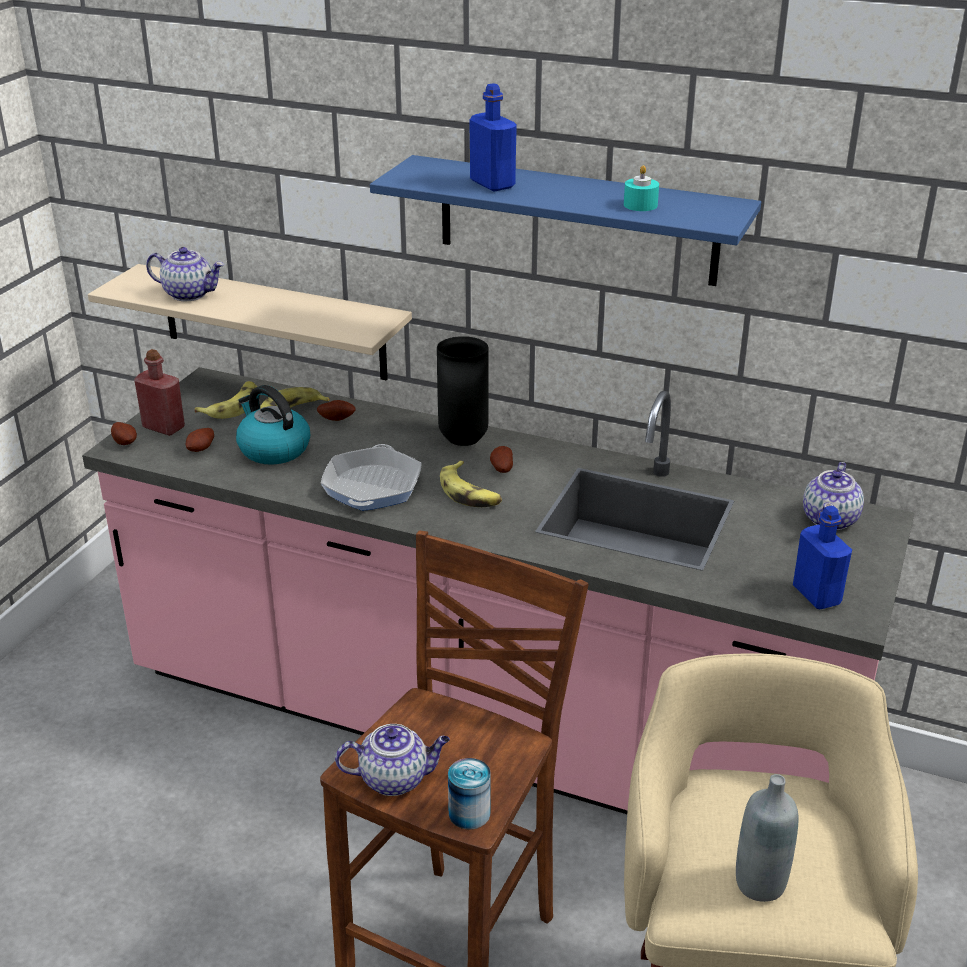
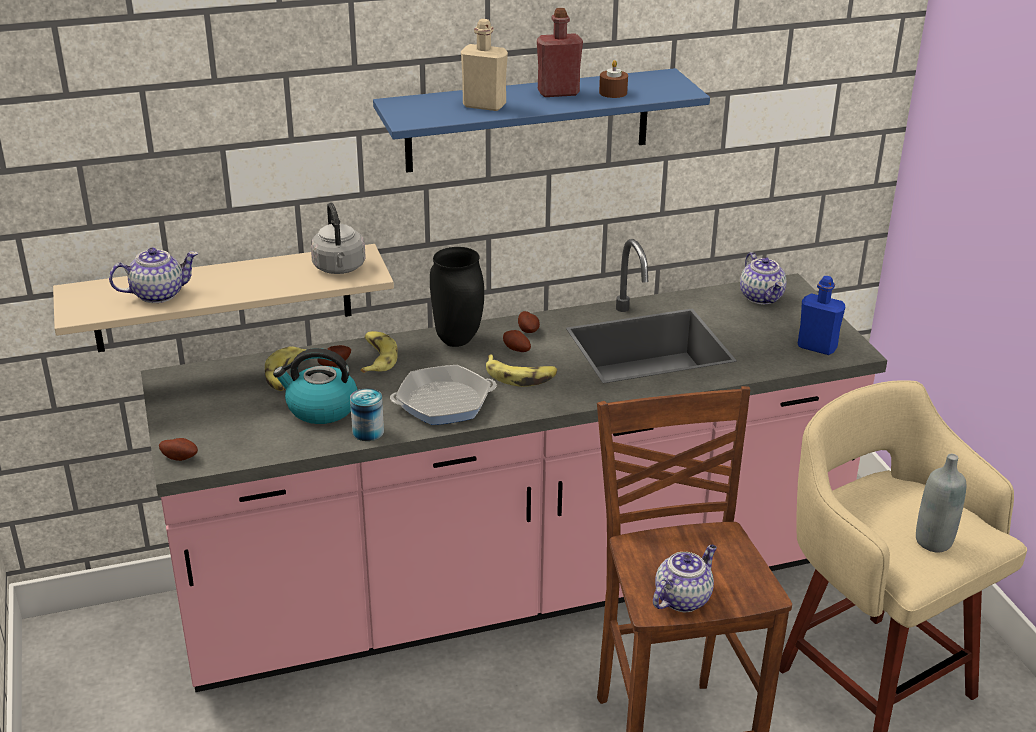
camera: 40 degrees left, 0 degrees up
(163, 427) = (195, 431): red bottle -> red bottle (558, 93)
(202, 449) = (260, 434): potato -> potato (528, 330)
(232, 406) = (229, 390): banana -> banana (376, 358)
(348, 321) = (339, 268): none -> grey kettle
(372, 486) = (443, 402): frying pan -> frying pan turned 105 degrees clockwise
(469, 813) = (754, 592): can -> can (368, 432)
(492, 184) = (484, 105): blue bottle -> beige bottle
(640, 205) = (613, 92): turquoise candle -> brown candle

